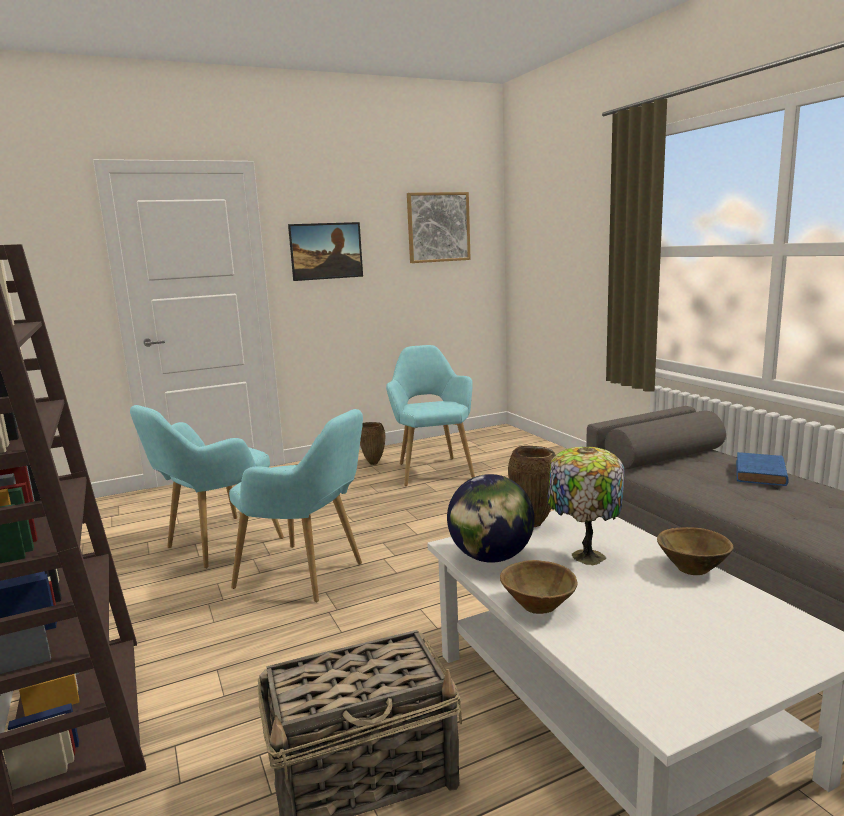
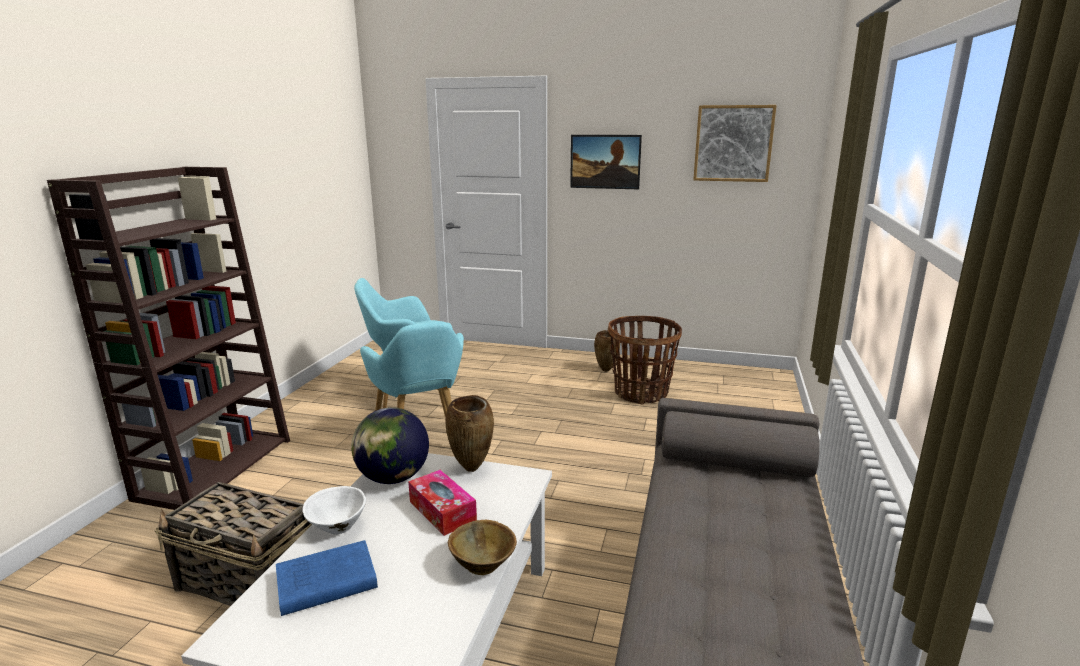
camera: 40 degrees right, 5 degrees up
(432, 469) = (641, 393): turquoise armchair -> basket
(537, 606) = (337, 526): brown bowl -> white bowl
(585, 556) = (442, 511): table lamp -> tissue box
(760, 474) = (775, 525): blue book -> blue book (324, 583)

